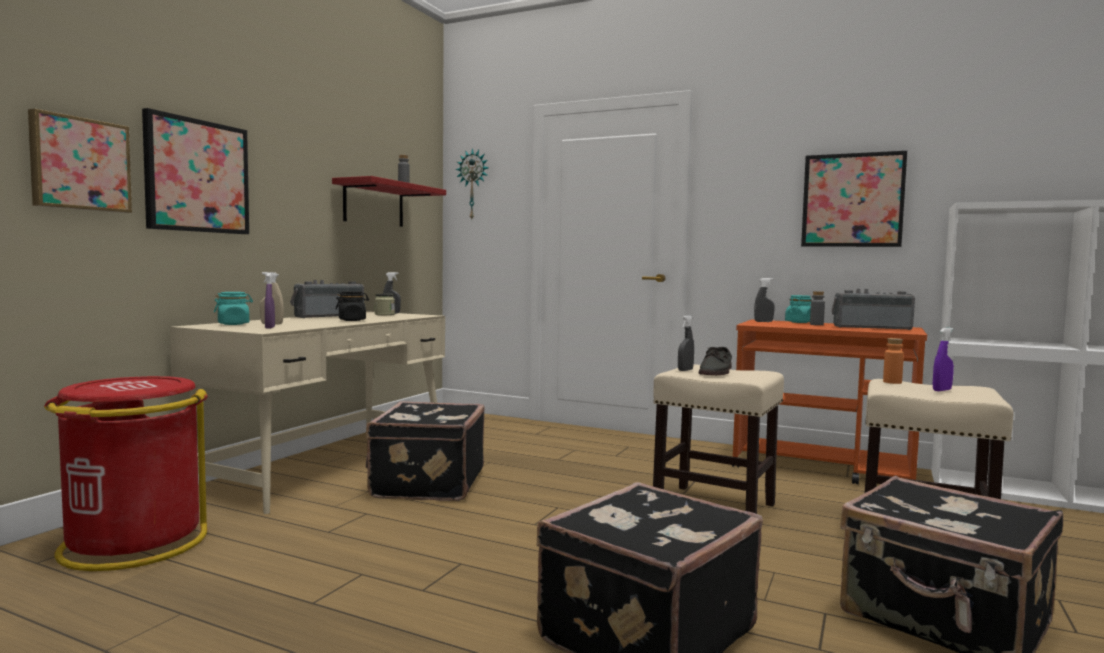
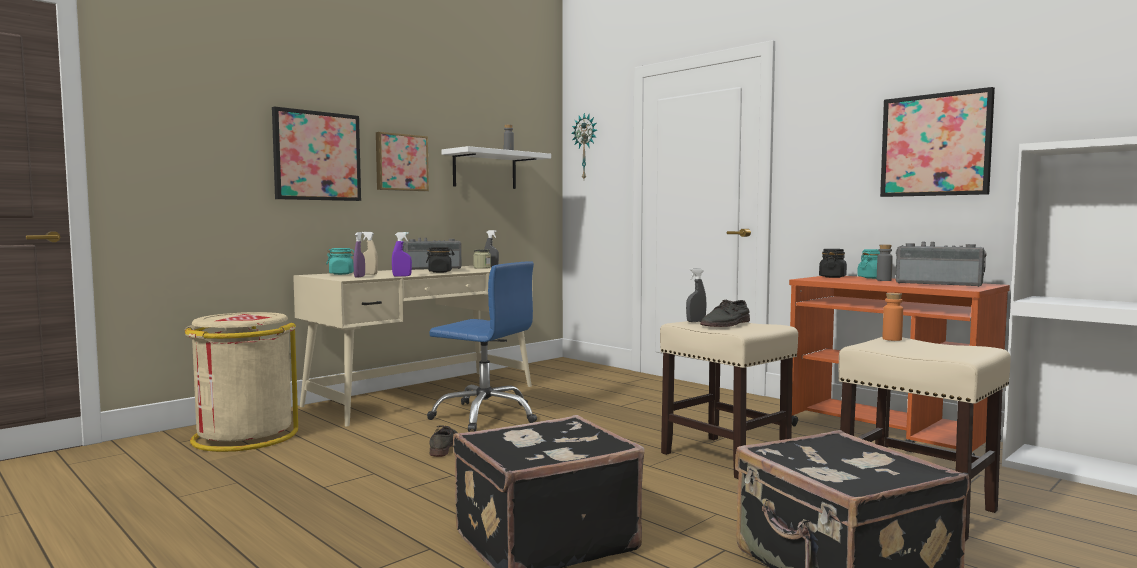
camera: 20 degrees right, 0 degrees up
(79, 164) = (223, 153): picture -> picture (401, 162)
(133, 544) = (244, 437): red trash can -> beige trash can
(374, 204) = (485, 170): red shelf -> white shelf
(415, 528) = (443, 446): none -> grey shoe
(426, 484) = (485, 416): black suitcase -> blue office chair
(763, 321) = (832, 277): grey spray bottle -> black jar
(942, 390) = (933, 348): purple spray bottle -> purple spray bottle (402, 276)

